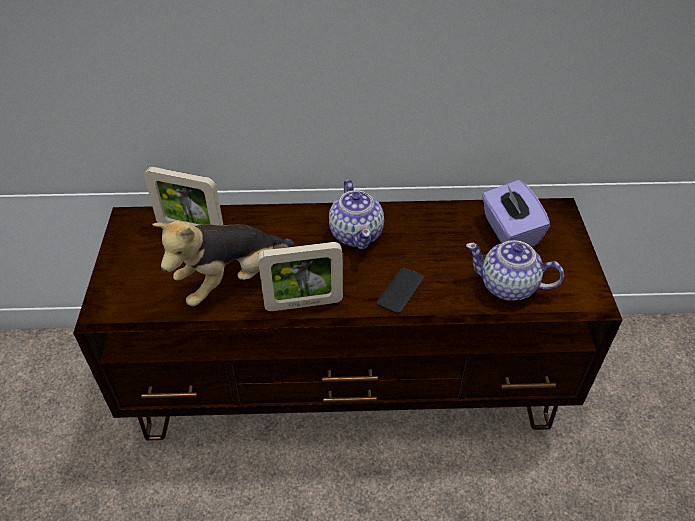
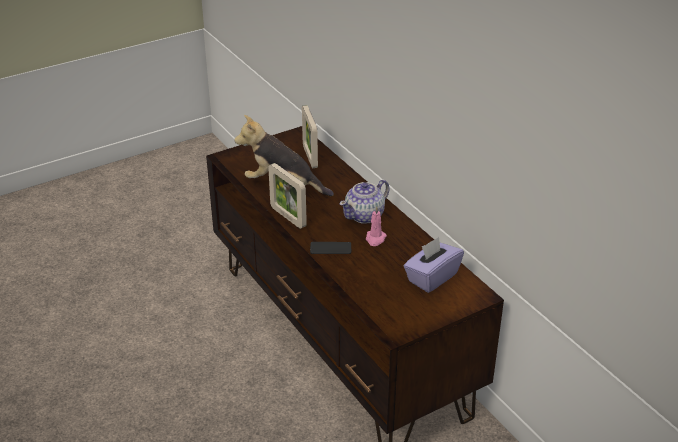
camera: 60 degrees right, 10 degrees down
(408, 244) = (375, 239): none -> pink candle
(508, 286) = (375, 291): teapot -> none

